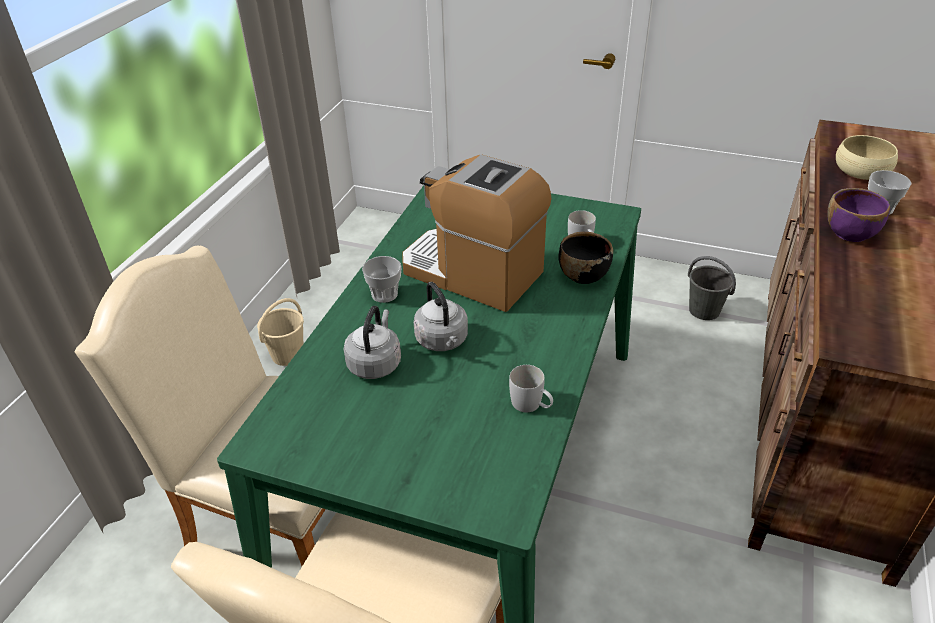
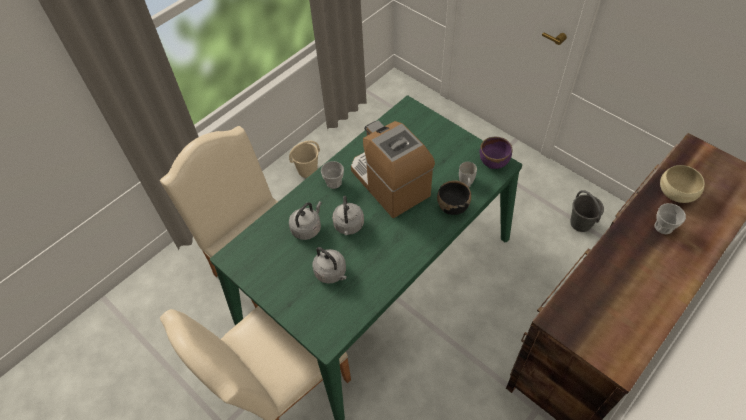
camera: 25 degrees right, 15 degrees up
(454, 411) = (331, 273): none -> grey kettle
(531, 405) = (372, 284): white mug -> none
(850, 233) = (626, 240): purple bowl -> purple bowl (493, 162)

